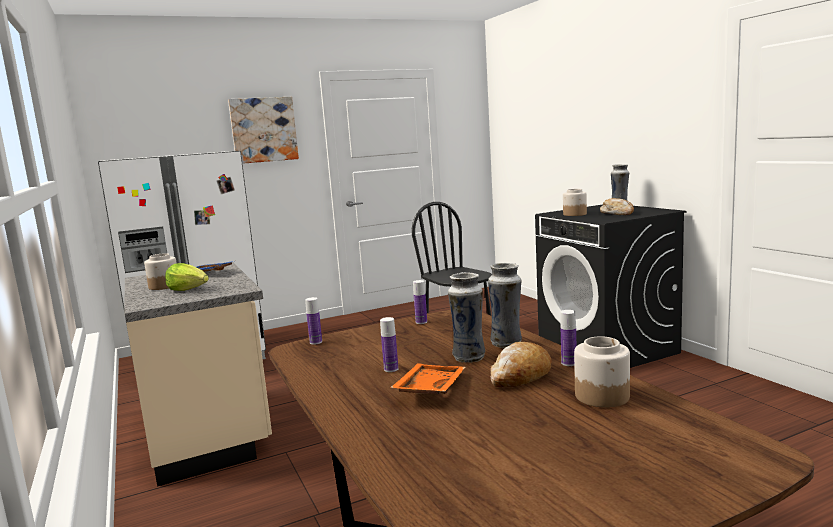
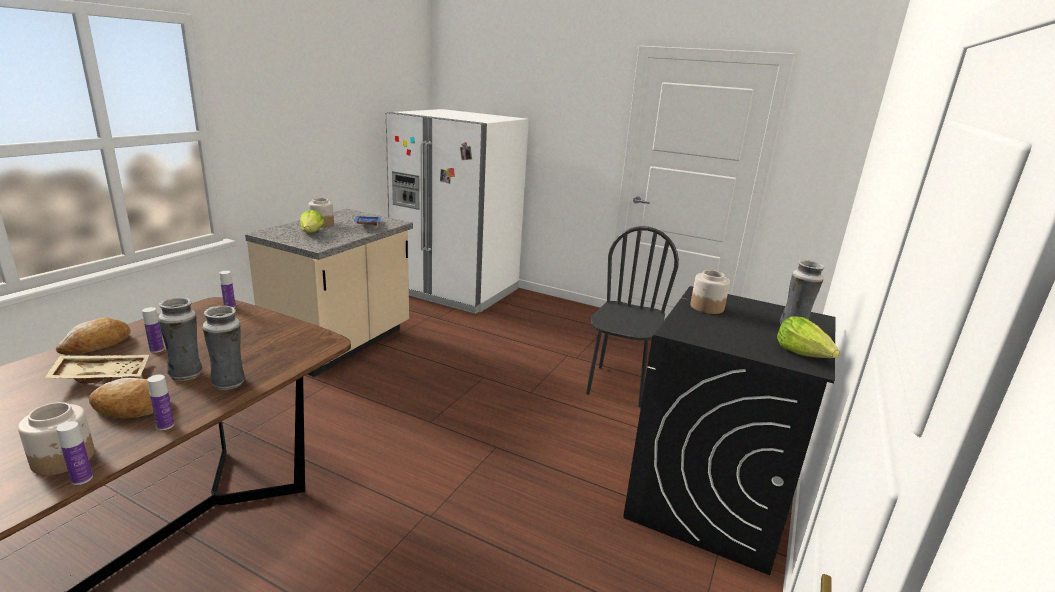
camera: 50 degrees right, 10 degrees up
(263, 130) = (569, 103): picture -> none
(421, 322) = (294, 332): bottle -> bottle (82, 479)
(429, 389) = (102, 375): orange tray -> beige tray
(617, 213) = (743, 332): bread -> bread (97, 344)
(653, 210) = (803, 354): none -> lettuce

